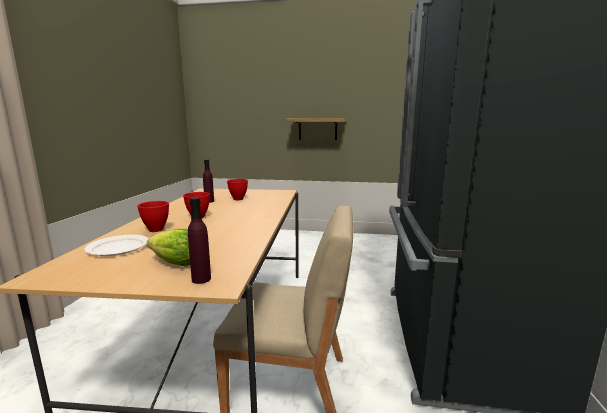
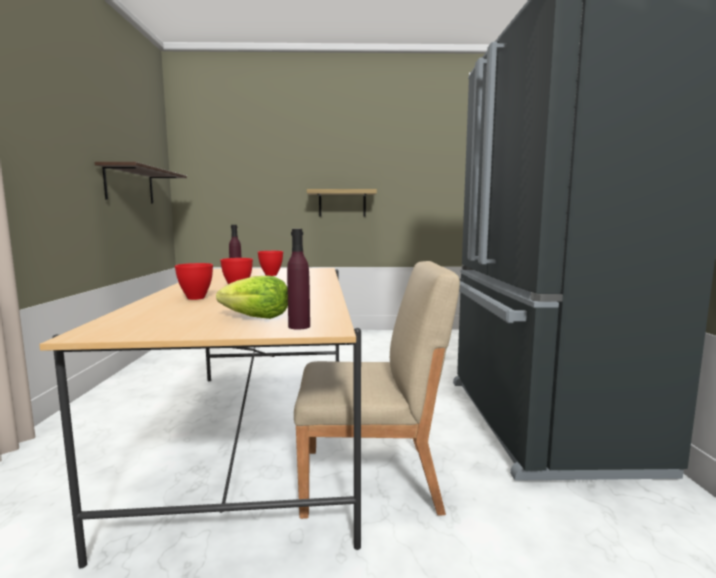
camera: 10 degrees left, 5 degrees down
(118, 247) = (164, 311): white plate -> none
(148, 119) = (130, 185): none -> shelf

